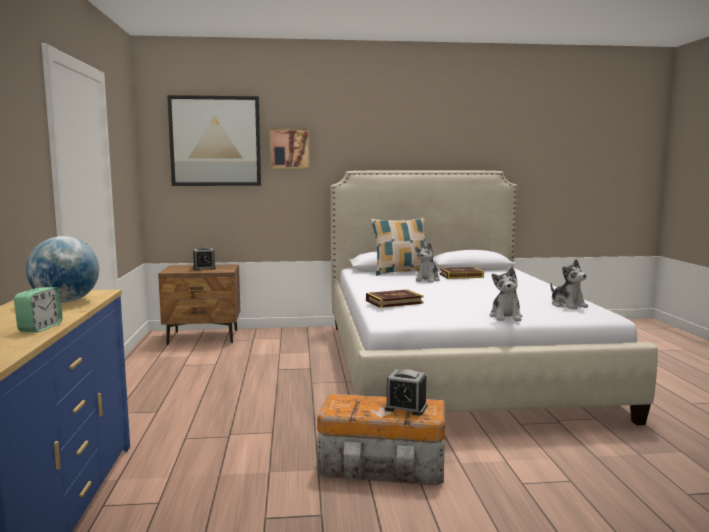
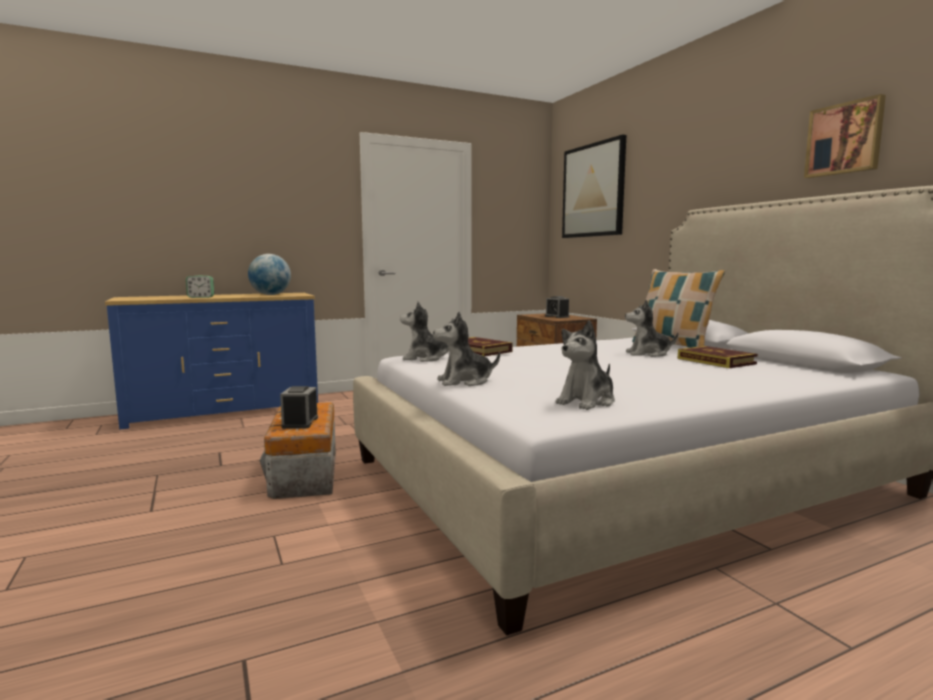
camera: 70 degrees right, 0 degrees up
(289, 148) = (647, 189): picture -> picture (845, 139)
(406, 317) = (425, 358): none -> plush toy

